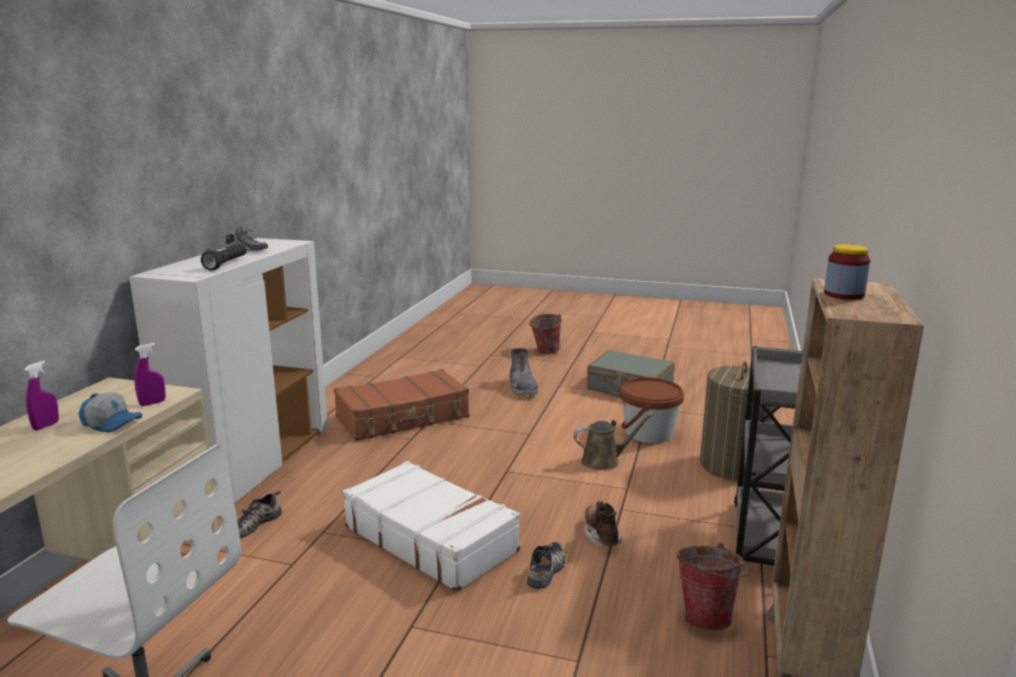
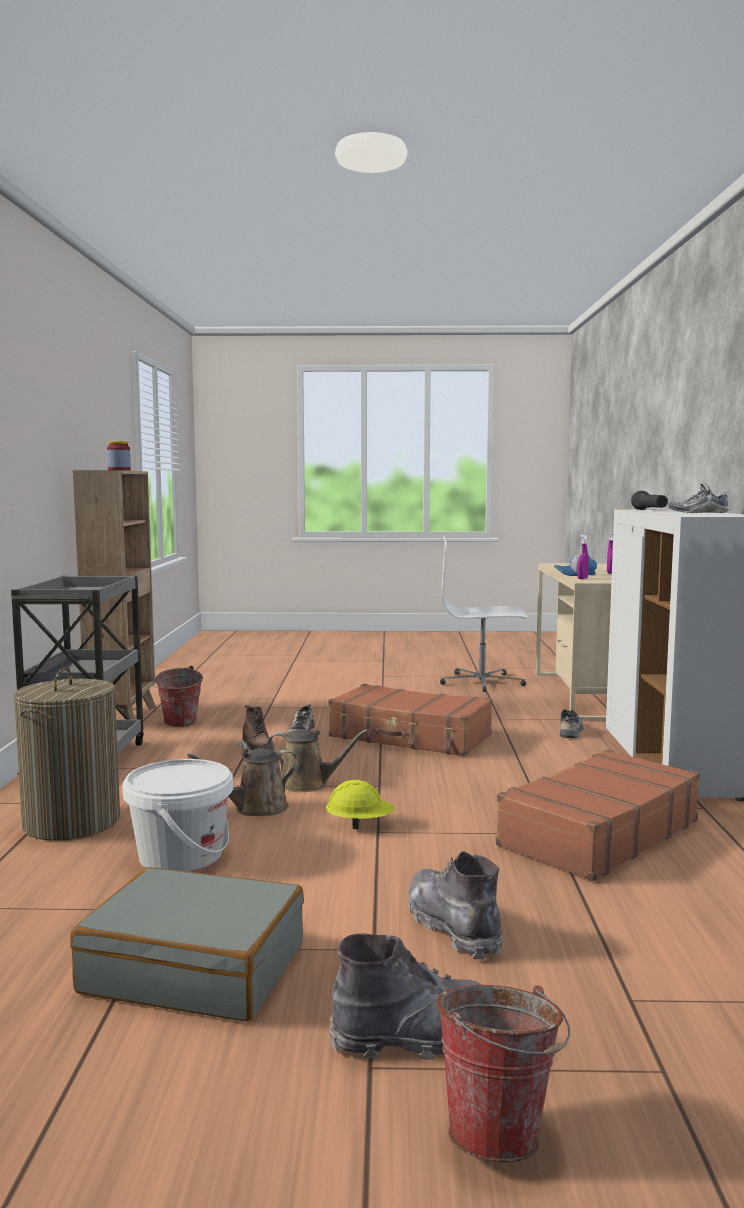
camera: 165 degrees right, 10 degrees down
(431, 538) = (410, 737): white suitcase -> brown suitcase
(537, 440) = (360, 825): none -> yellow hard hat
(557, 366) = (413, 1038): none -> grey boot
(561, 480) = (308, 784): none -> brown watering can
(648, 433) = (181, 855): brown bucket -> white bucket

